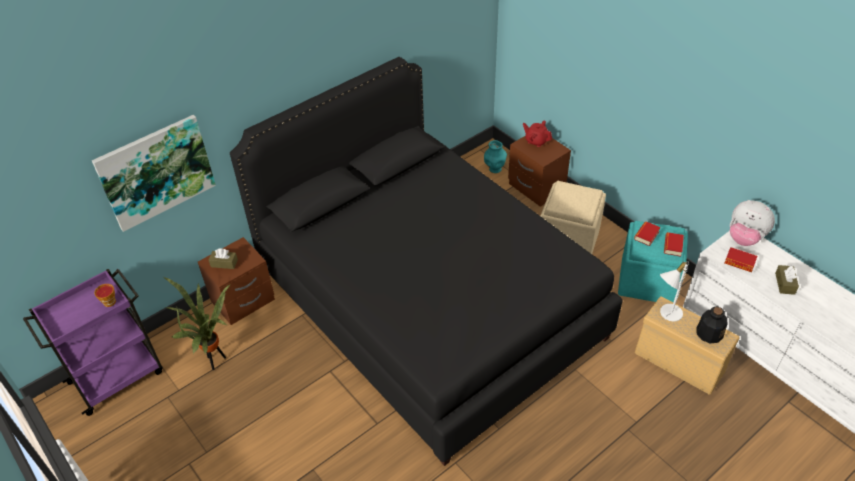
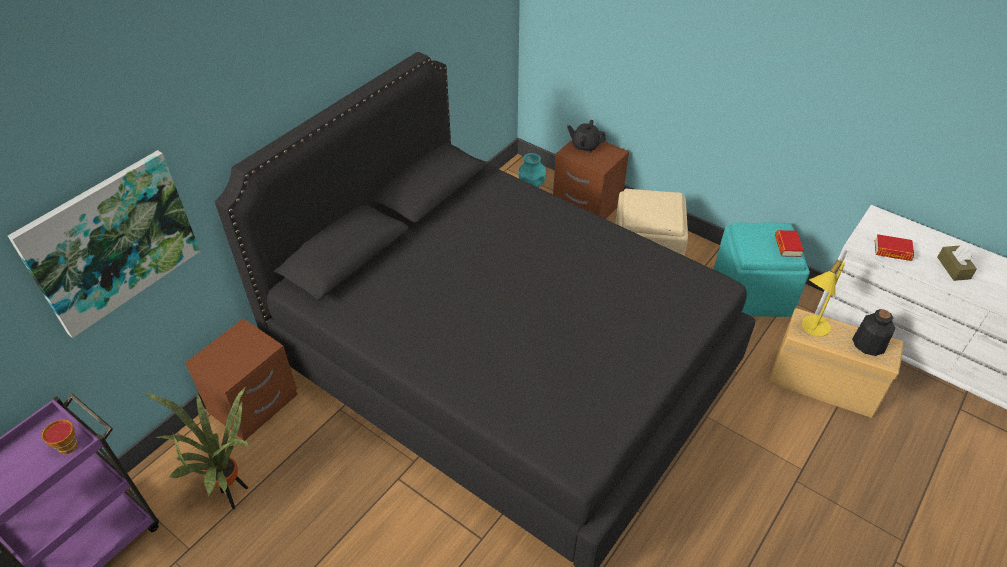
camera: 15 degrees left, 0 degrees up
(224, 263) = (225, 358): brown tissue box -> none
(536, 141) = (585, 146): red teapot -> black teapot
(646, 235) = (753, 238): book -> none
(666, 313) = (811, 327): white table lamp -> yellow table lamp
(745, 238) = (885, 221): plush toy -> none

